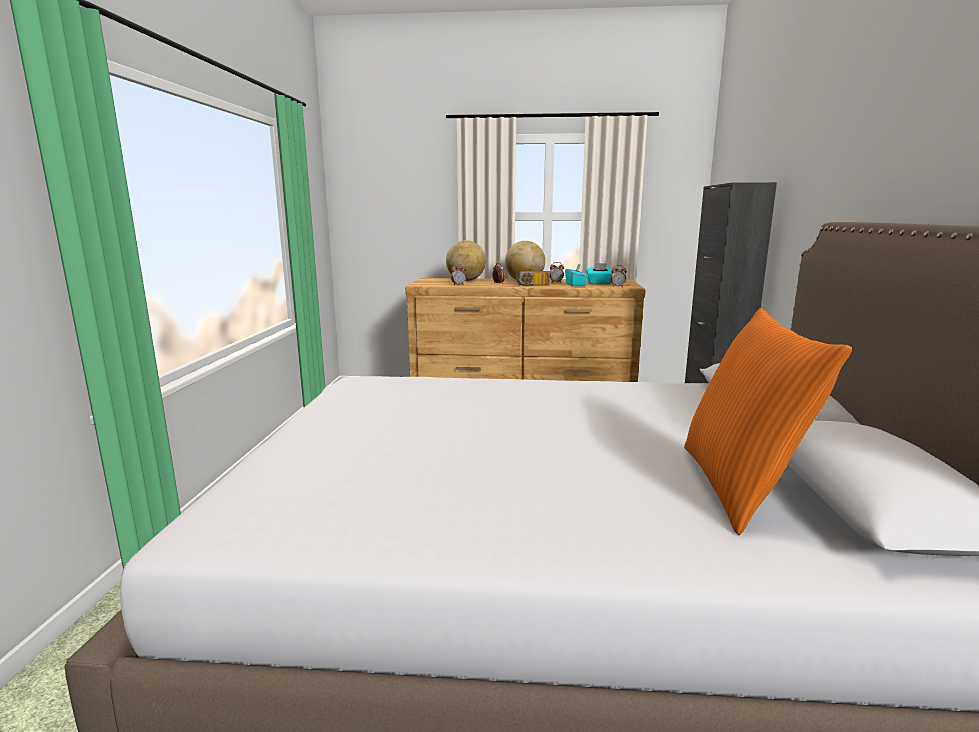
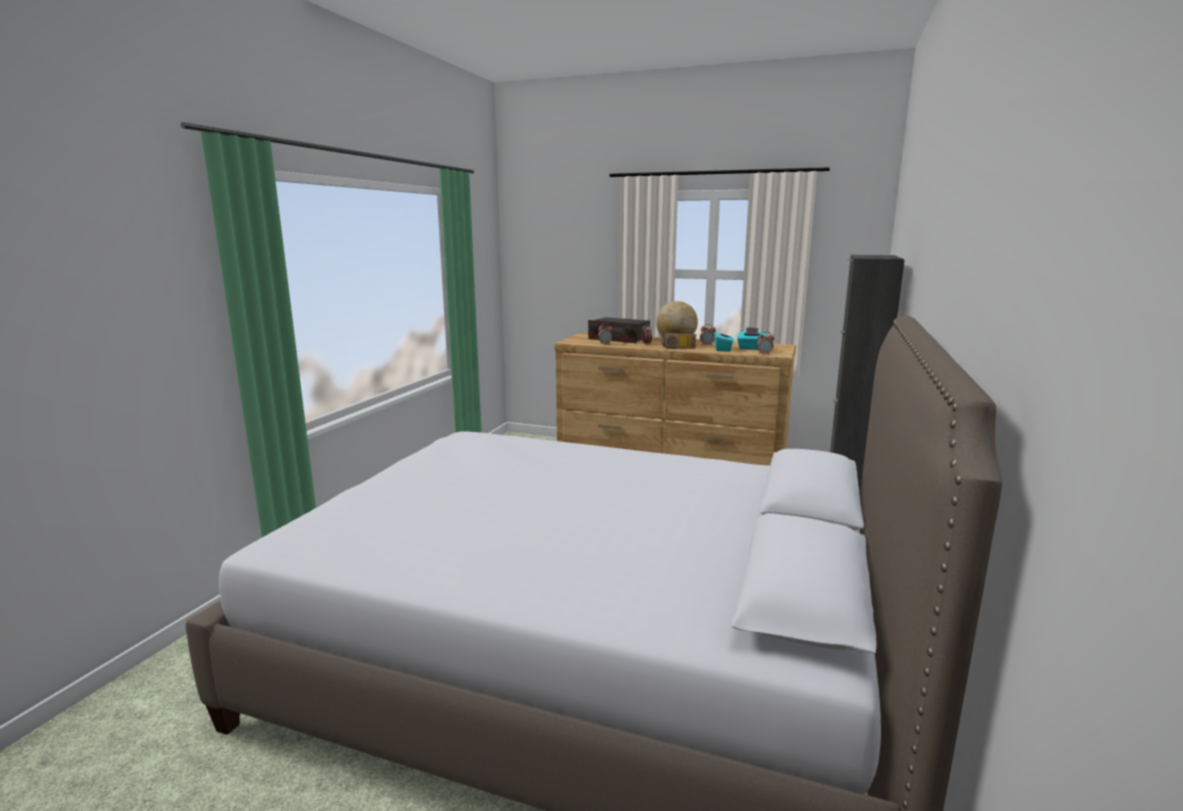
camera: 15 degrees right, 0 degrees up
(466, 280) = (619, 338): globe -> radio
(740, 487) = (697, 566): orange pillow -> none

